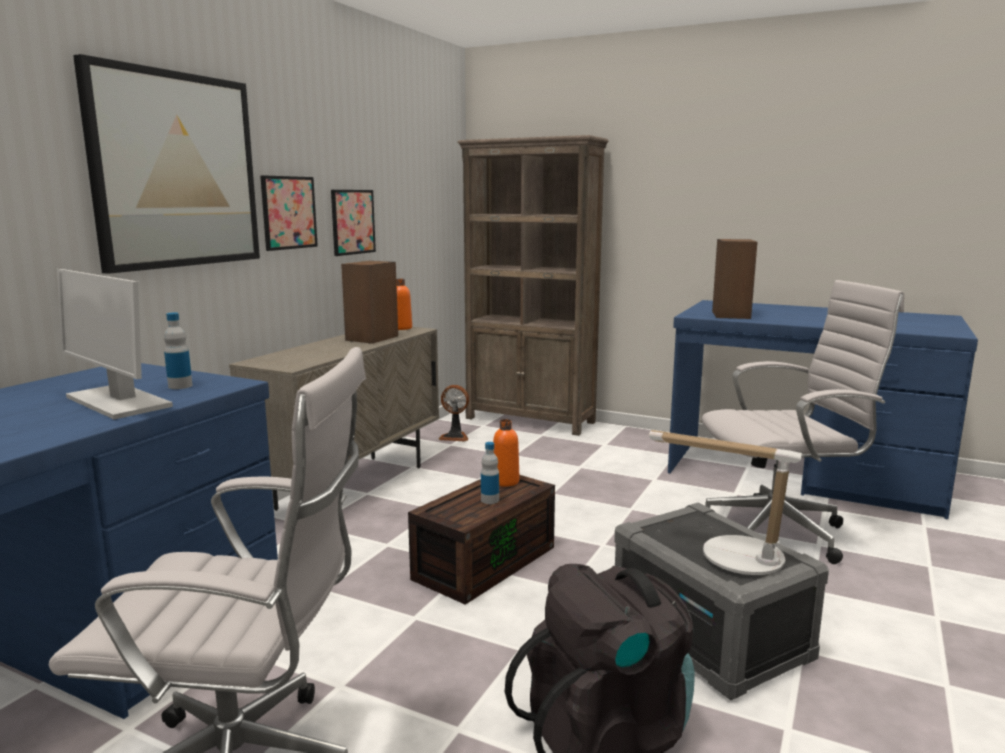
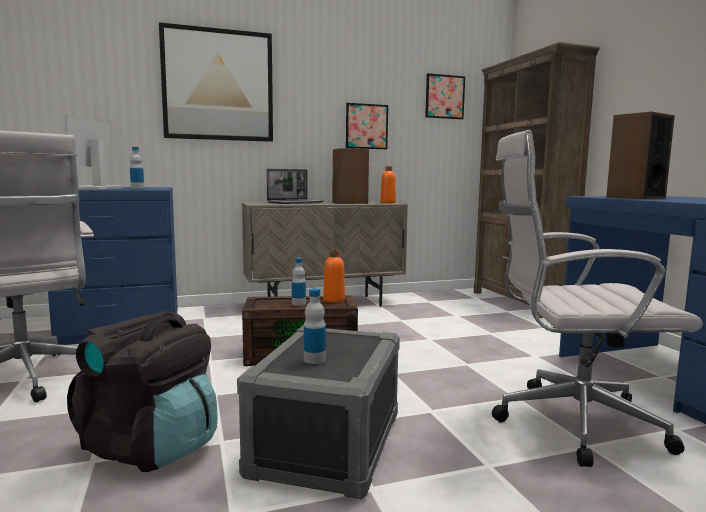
camera: 45 degrees right, 5 degrees down
(289, 212) = (305, 115): picture -> picture (444, 97)
(314, 351) = (295, 203): none -> laptop
(455, 437) = (441, 299): fan -> none
(731, 556) = (314, 359): table lamp -> bottle
(781, 532) = (570, 423): white office chair -> white office chair turned 150 degrees clockwise

